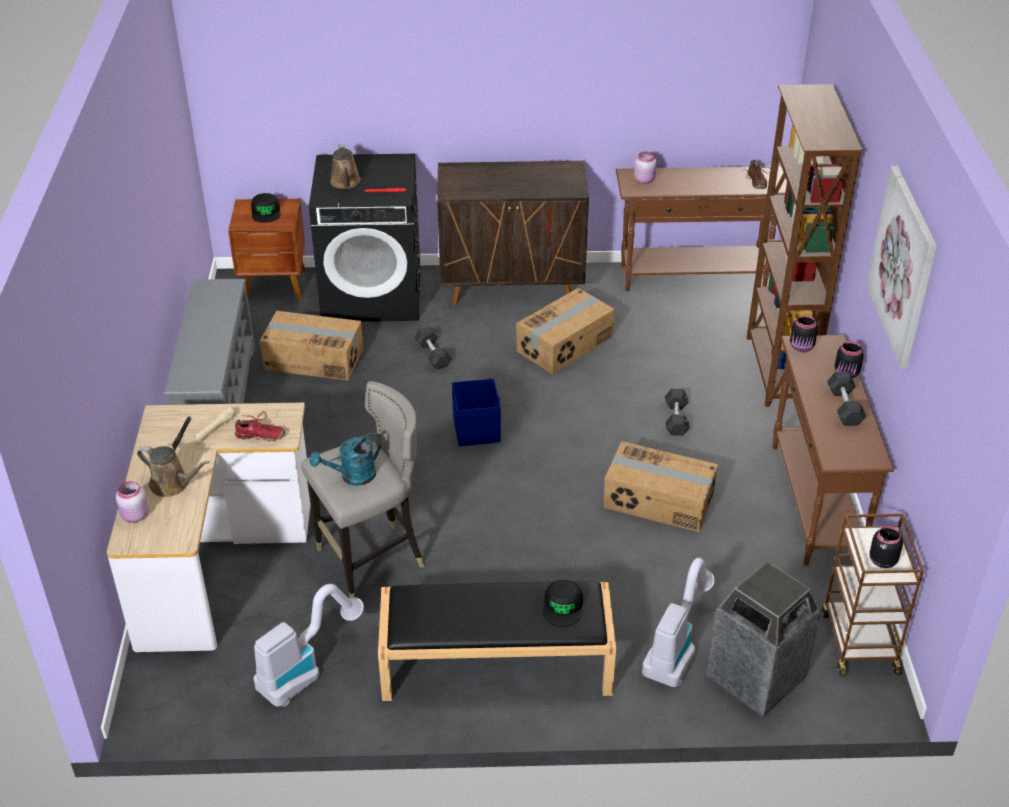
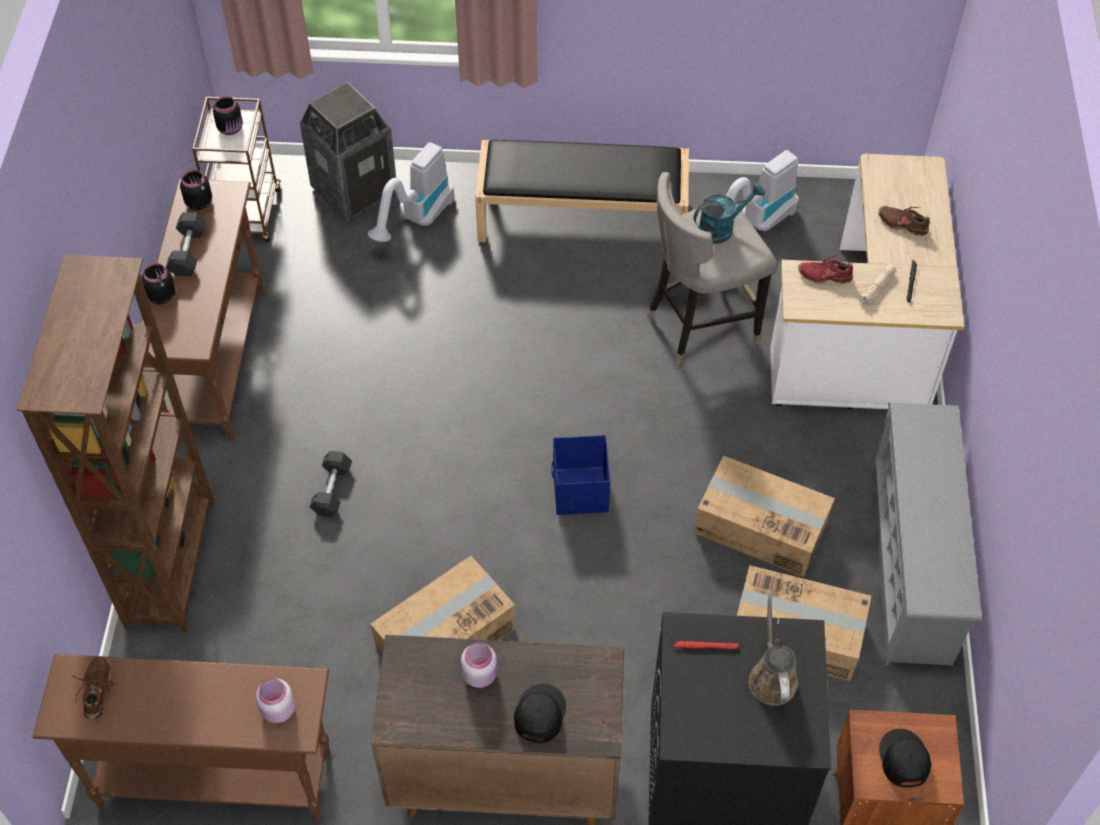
camera: 175 degrees left, 15 degrees up
(134, 516) = (930, 192): pink jar -> pink jar (480, 674)
(172, 484) = (902, 224): brown watering can -> brown shoe
(432, 355) = (631, 630): grey dumbbell -> none
(563, 607) = (522, 165): black cap -> black cap (539, 714)
(658, 501) = (387, 375): cardboard box -> cardboard box (761, 527)
(802, 347) = (193, 338): black jar -> black jar (199, 202)
(903, 266) = (109, 139): picture -> none

